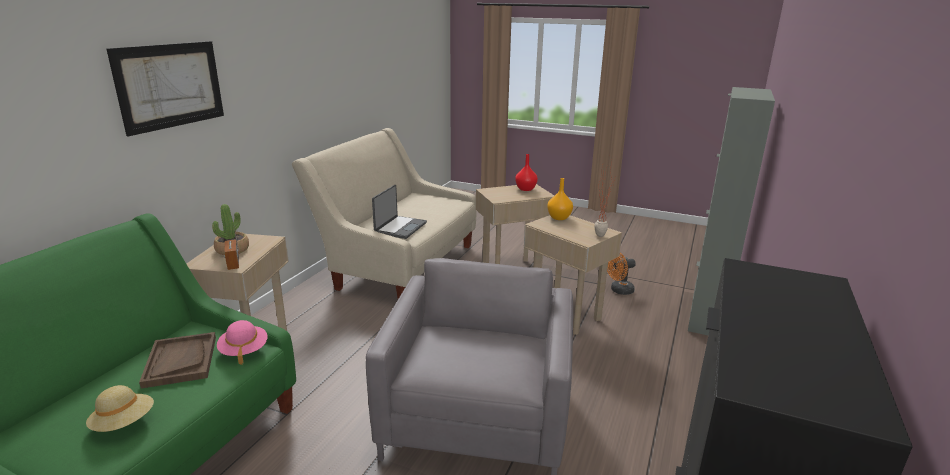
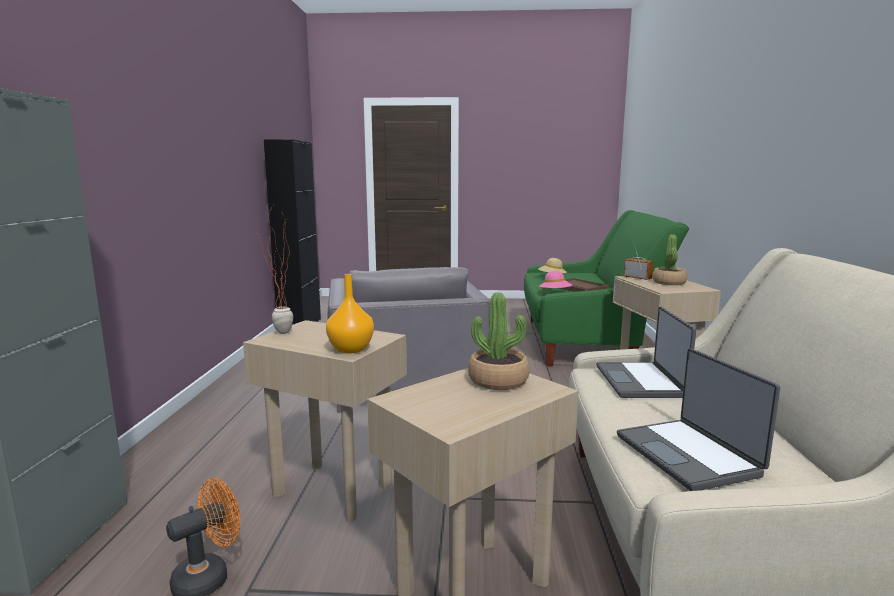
camera: 160 degrees right, 10 degrees down
(171, 85) = (732, 119): picture -> none
(439, 204) = (689, 455): none -> laptop
(501, 195) = (498, 381): none -> potted plant
(526, 189) = (455, 409): red vase -> none

